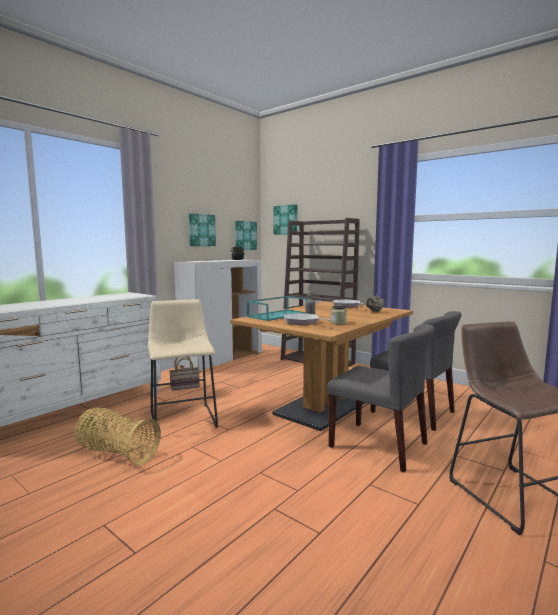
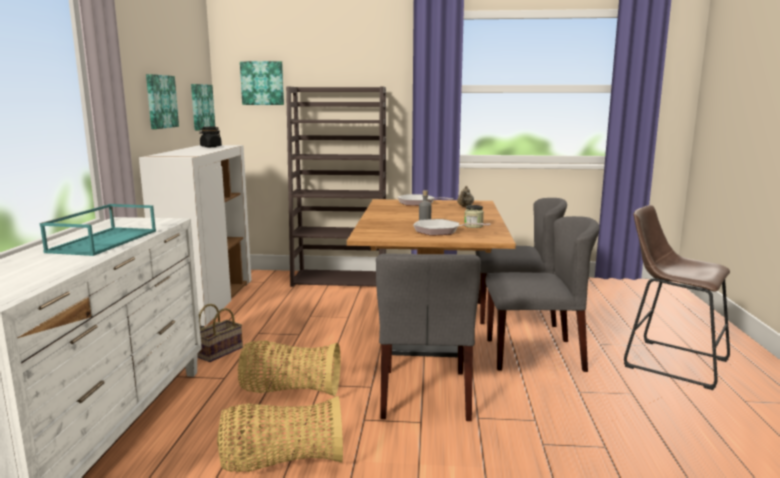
camera: 35 degrees left, 5 degrees up
(183, 417) = (289, 391): beige stool -> basket
(252, 445) = (425, 394): none -> grey chair
(278, 315) = (383, 225): turquoise tray -> turquoise tray (103, 241)

